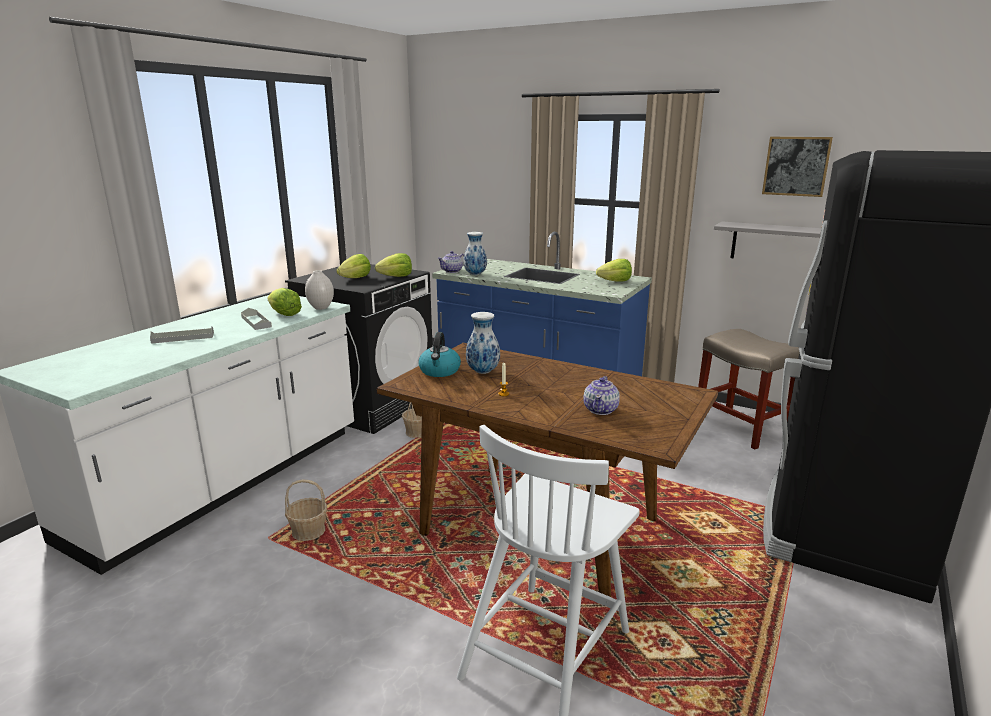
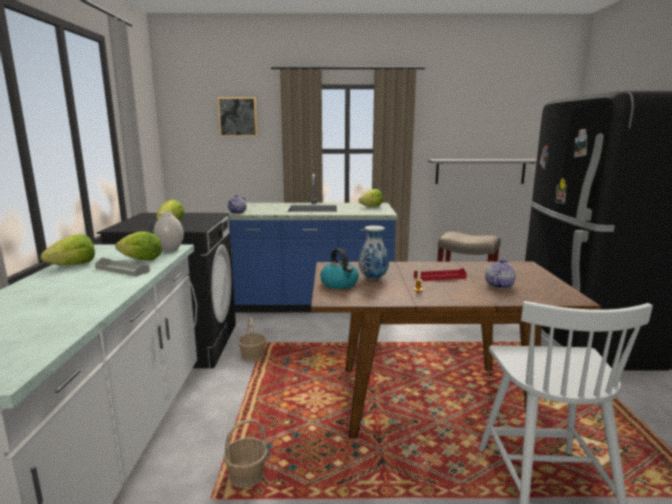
camera: 30 degrees left, 5 degrees down
(183, 338) = (57, 297): grey tray -> none
(396, 277) = (207, 218): lettuce -> lettuce (74, 265)
(475, 274) = (261, 212): vase -> none
(554, 385) = (439, 277): none -> red tray
(601, 410) = (498, 285): teapot -> teapot turned 135 degrees counterclockwise
(796, 166) = (472, 119): picture -> picture (238, 117)

